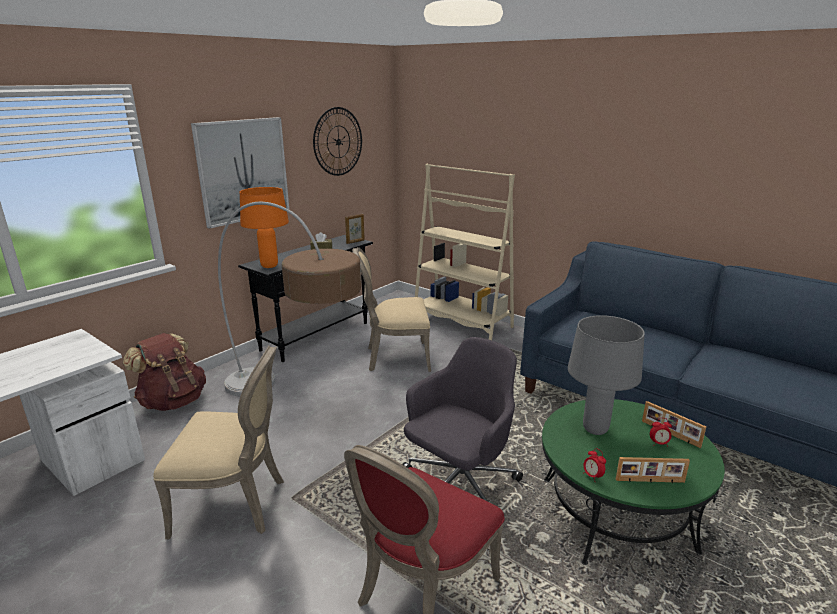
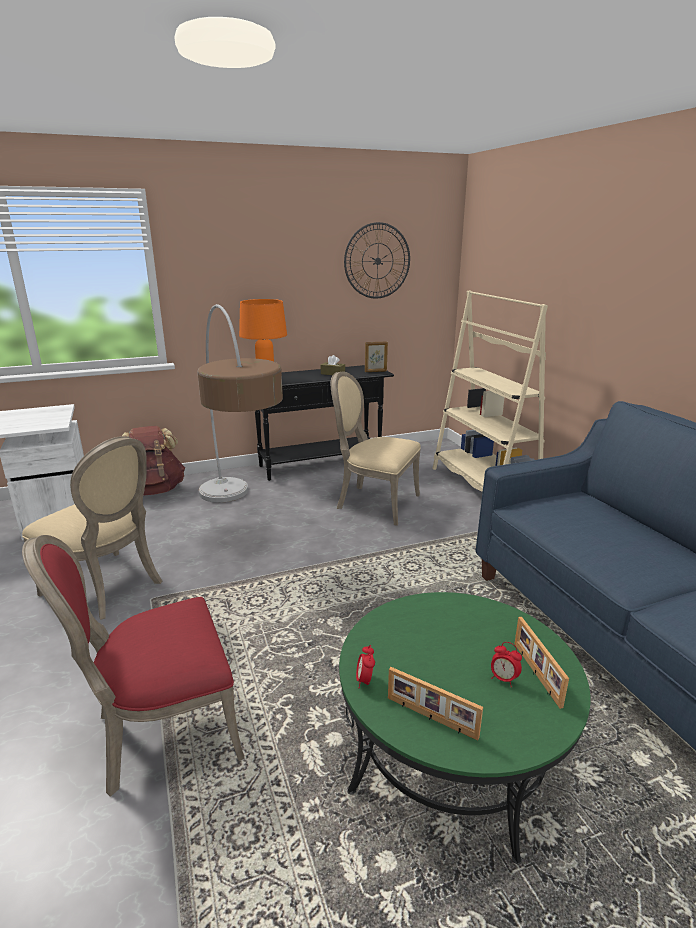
camera: 30 degrees right, 0 degrees up
(243, 170) = (257, 281): picture -> none
(459, 485) = (306, 647): grey office chair -> none
(595, 429) = (438, 630): grey table lamp -> none

